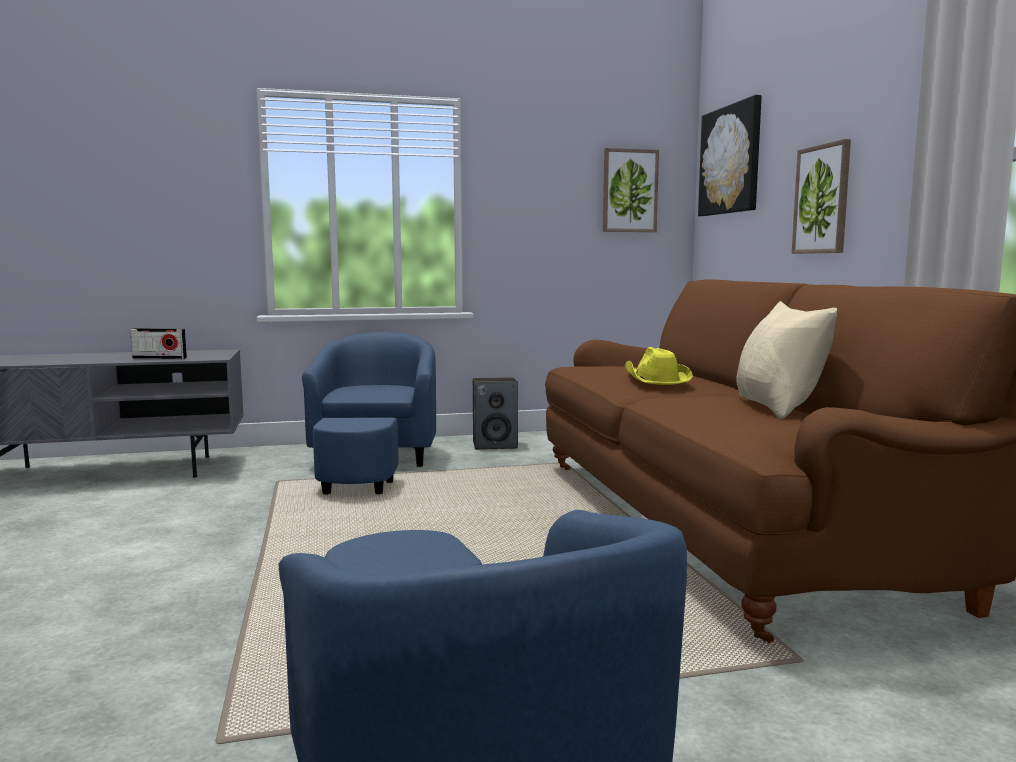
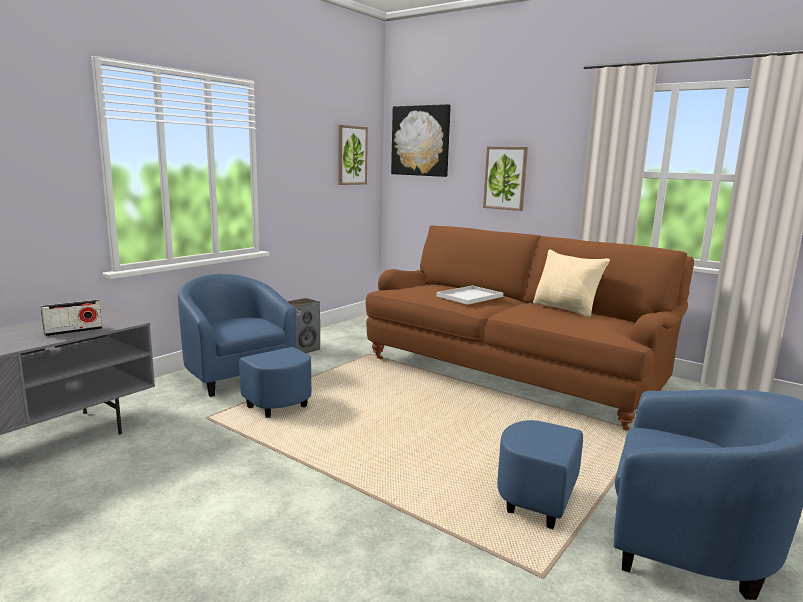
camera: 40 degrees left, 5 degrees up
(655, 379) = (469, 296): yellow hat -> white tray

